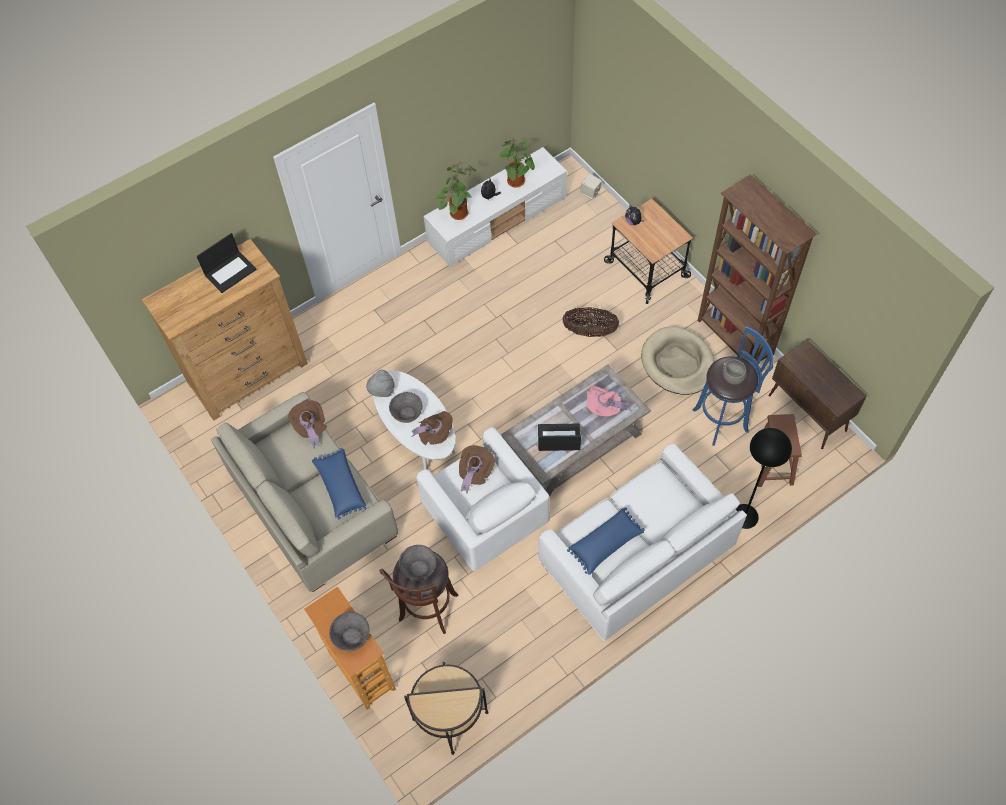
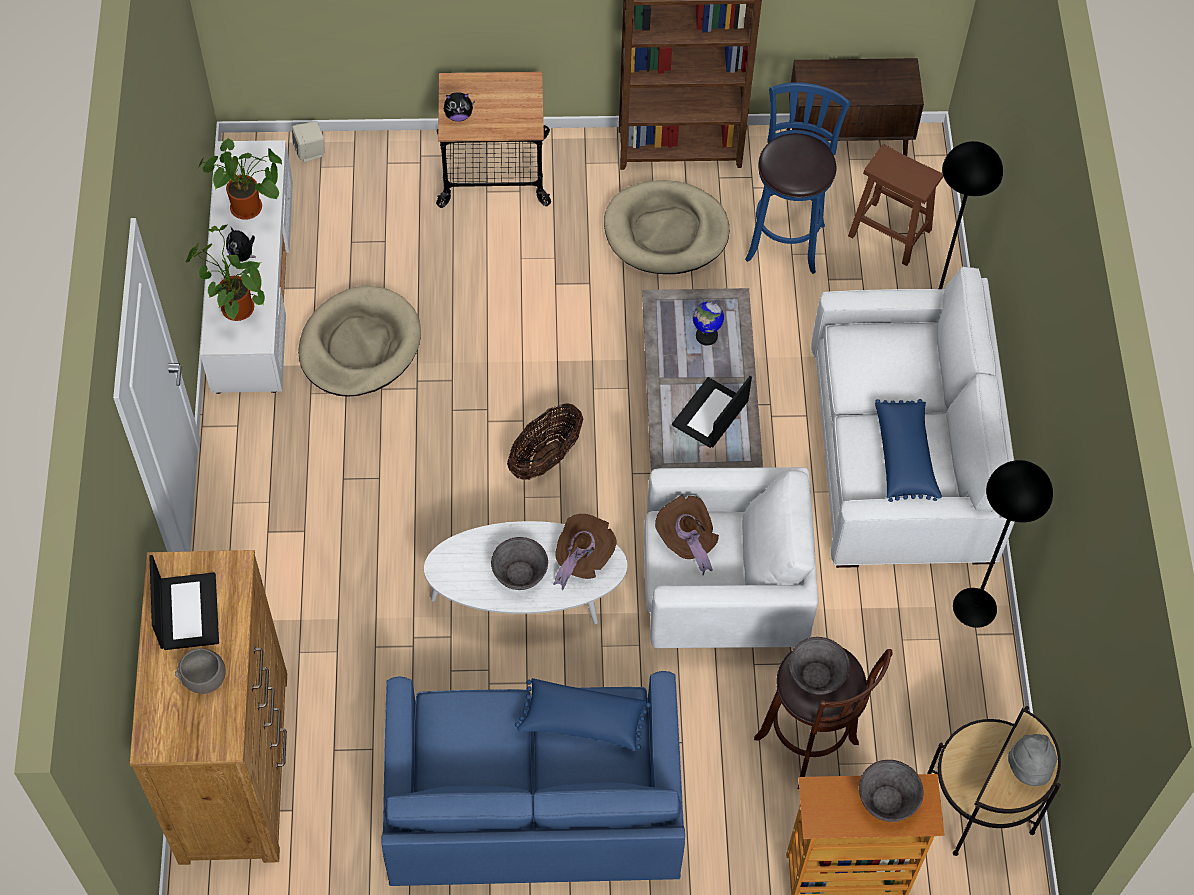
camera: 60 degrees left, 0 degrees up
(310, 427) = (451, 706): brown hat -> none
(311, 503) = (532, 801): beige sofa -> blue sofa
(382, 390) = (455, 583): grey hat -> grey hat (1029, 768)
(500, 280) = (359, 345): none -> beige dog bed
(568, 646) = (975, 607): none -> black floor lamp
(590, 331) = (535, 295): basket -> basket (545, 457)
(604, 408) = (706, 336): pink hat -> globe
(732, 377) = (800, 161): grey bowl -> grey bowl (203, 679)

